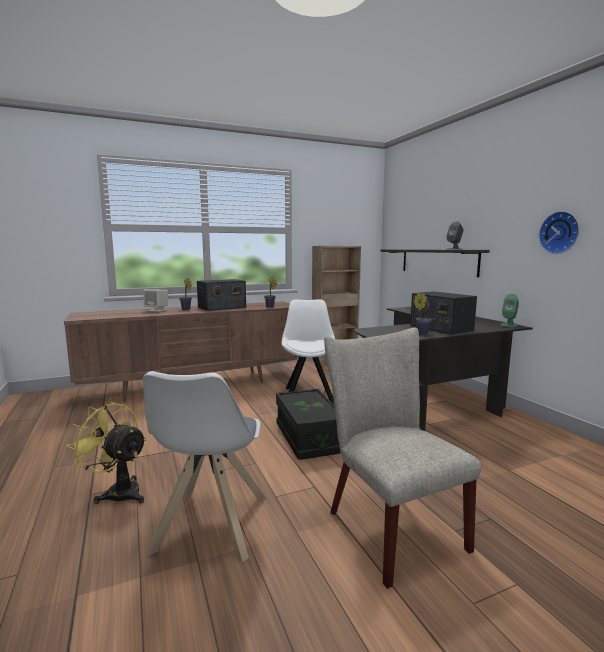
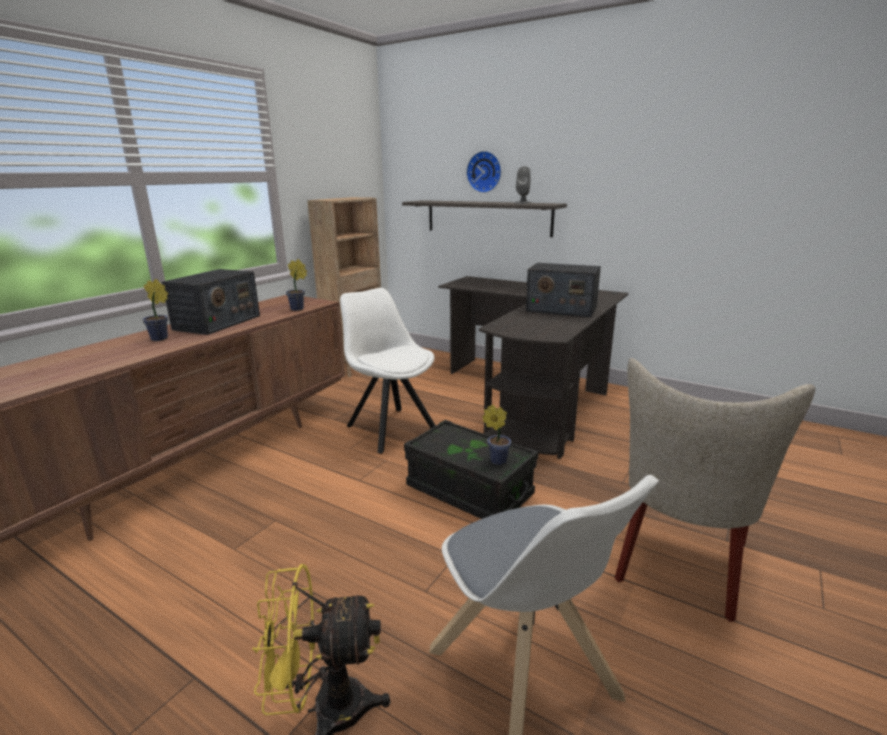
camera: 35 degrees left, 10 degrees up
(157, 310) = (100, 351): beige speaker -> none
(388, 525) = (678, 565): beige chair -> beige chair turned 90 degrees counterclockwise
(421, 333) = (562, 321): potted plant -> potted plant (496, 460)
(509, 325) = (607, 293): green speaker -> none
(560, 232) = (660, 185): wall clock -> wall clock (485, 172)

